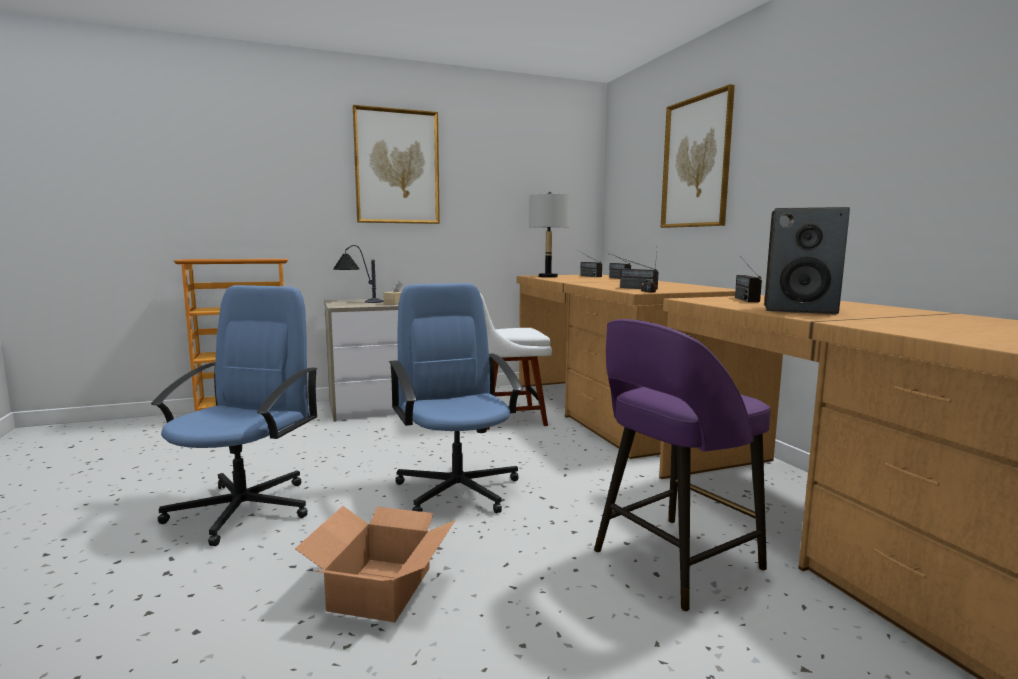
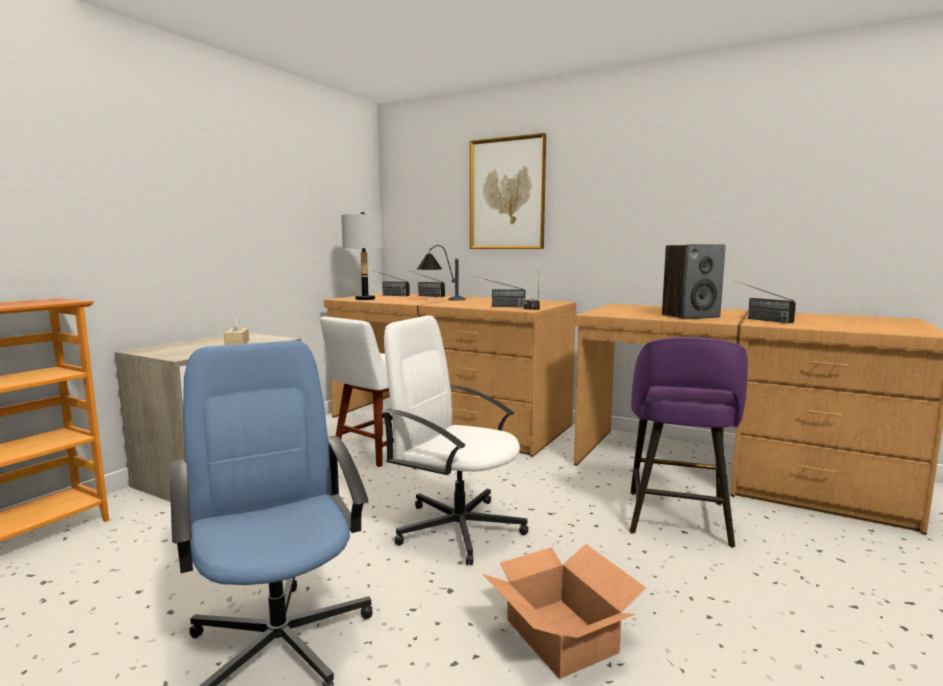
camera: 40 degrees left, 0 degrees up
(357, 301) = (172, 347): table lamp -> table lamp (440, 300)
(397, 167) = (194, 174): picture -> none
(457, 489) = (457, 528): blue office chair -> white office chair
(741, 298) = (615, 310): radio -> radio (758, 319)

